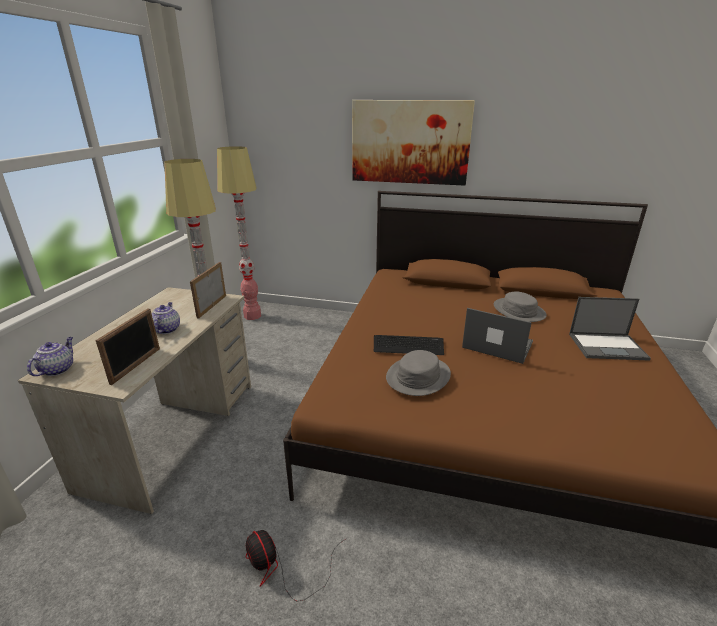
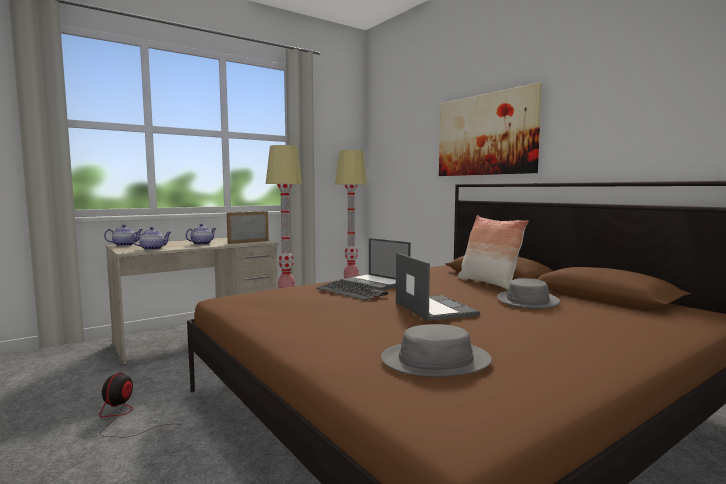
camera: 40 degrees right, 20 degrees down
(136, 365) = (153, 249): picture frame -> teapot
(418, 376) = (312, 302): grey hat -> grey hat (435, 360)
(459, 294) = (488, 283): none -> pillow
(608, 346) = (577, 338): laptop -> laptop (375, 283)

